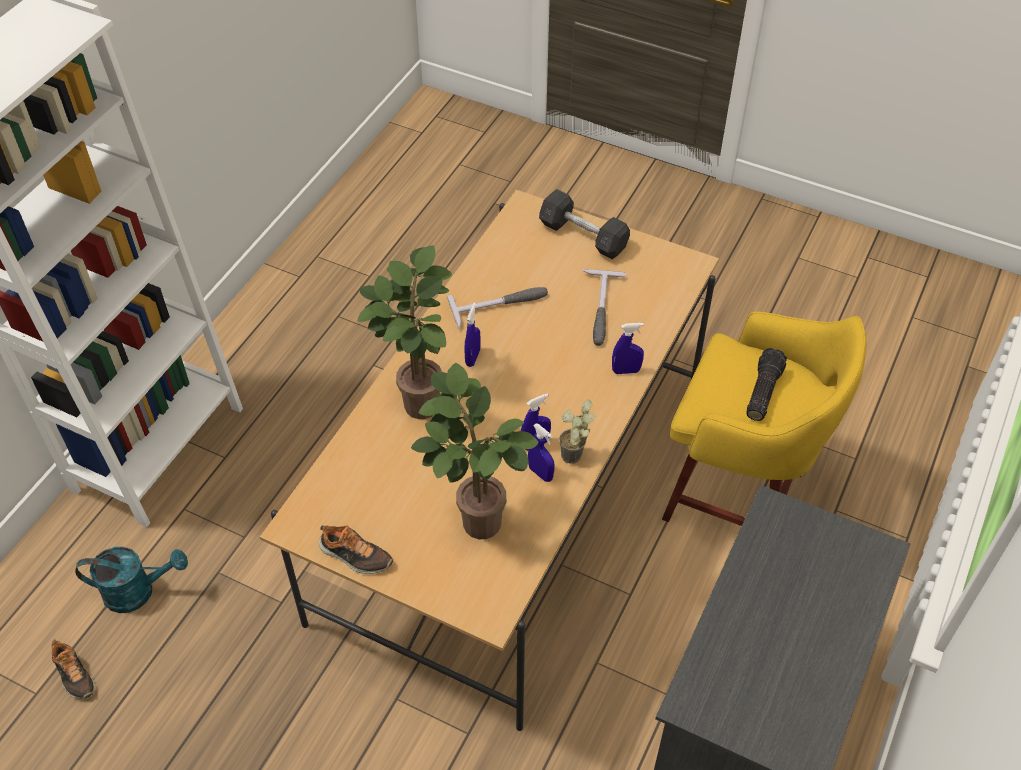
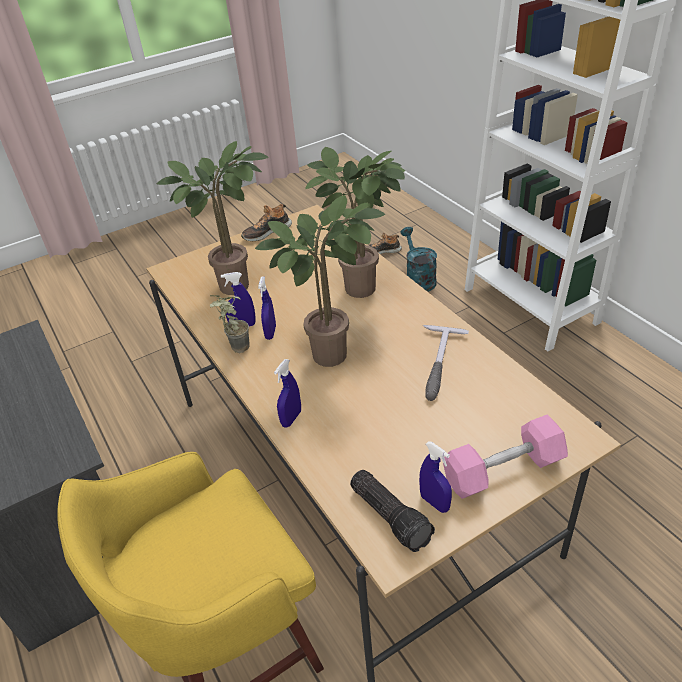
camera: 125 degrees right, 10 degrees down
(138, 591) = (418, 279): turquoise watering can -> turquoise watering can turned 135 degrees clockwise
(473, 357) = (387, 328): blue spray bottle -> blue spray bottle (434, 503)
(529, 382) = (333, 351): none -> potted plant
(583, 236) = (503, 470): grey dumbbell -> pink dumbbell
(600, 310) = (380, 434): hammer -> none
(761, 391) = (197, 551): flashlight -> flashlight (391, 516)

